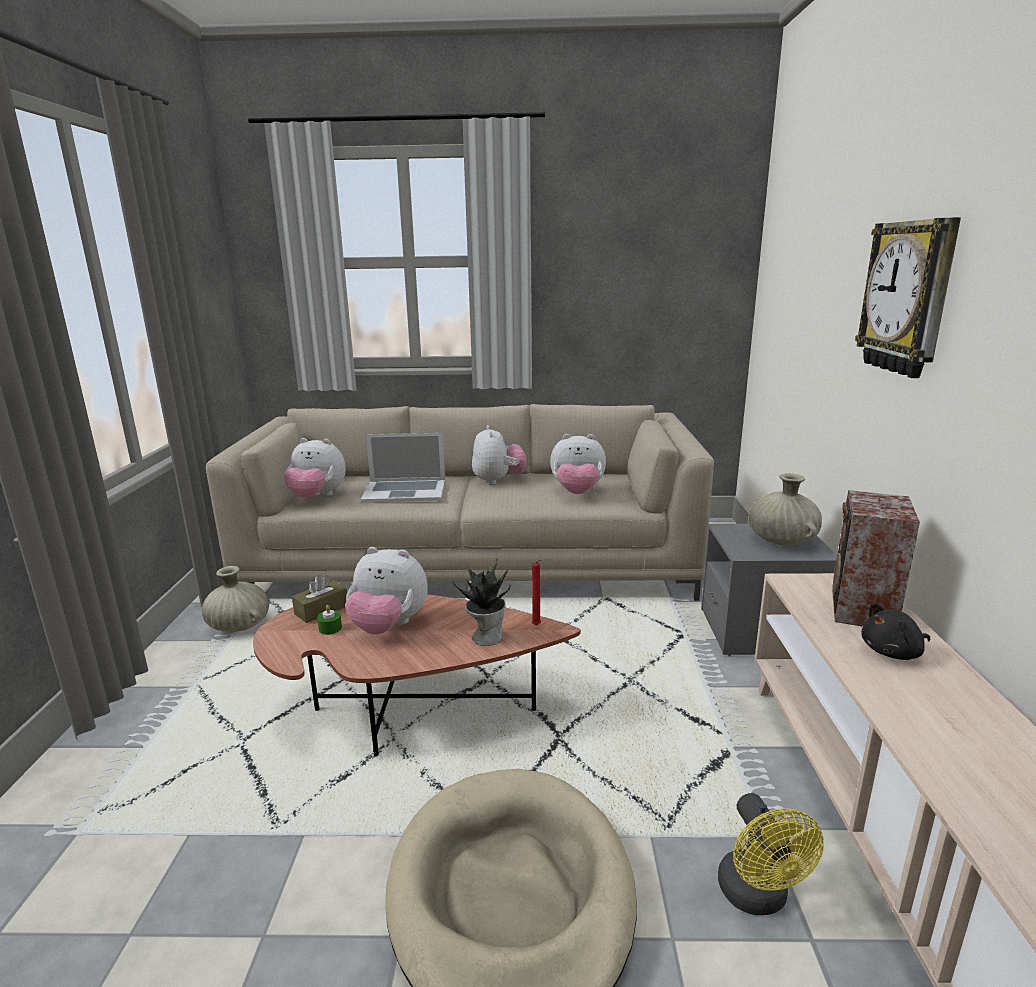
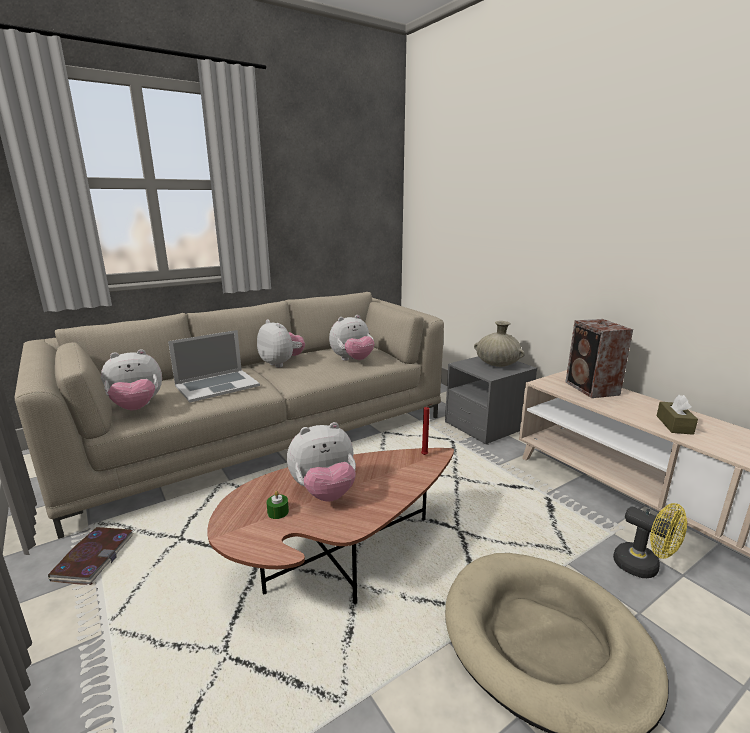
camera: 35 degrees left, 0 degrees up
(239, 626) = (94, 557): beige vase -> book
(321, 610) = (248, 501): brown tissue box -> brown tissue box (674, 425)
(486, 637) = (404, 474): potted plant -> none
(893, 652) = (634, 405): black plush toy -> none
(908, 298) = (571, 206): wall clock -> none

